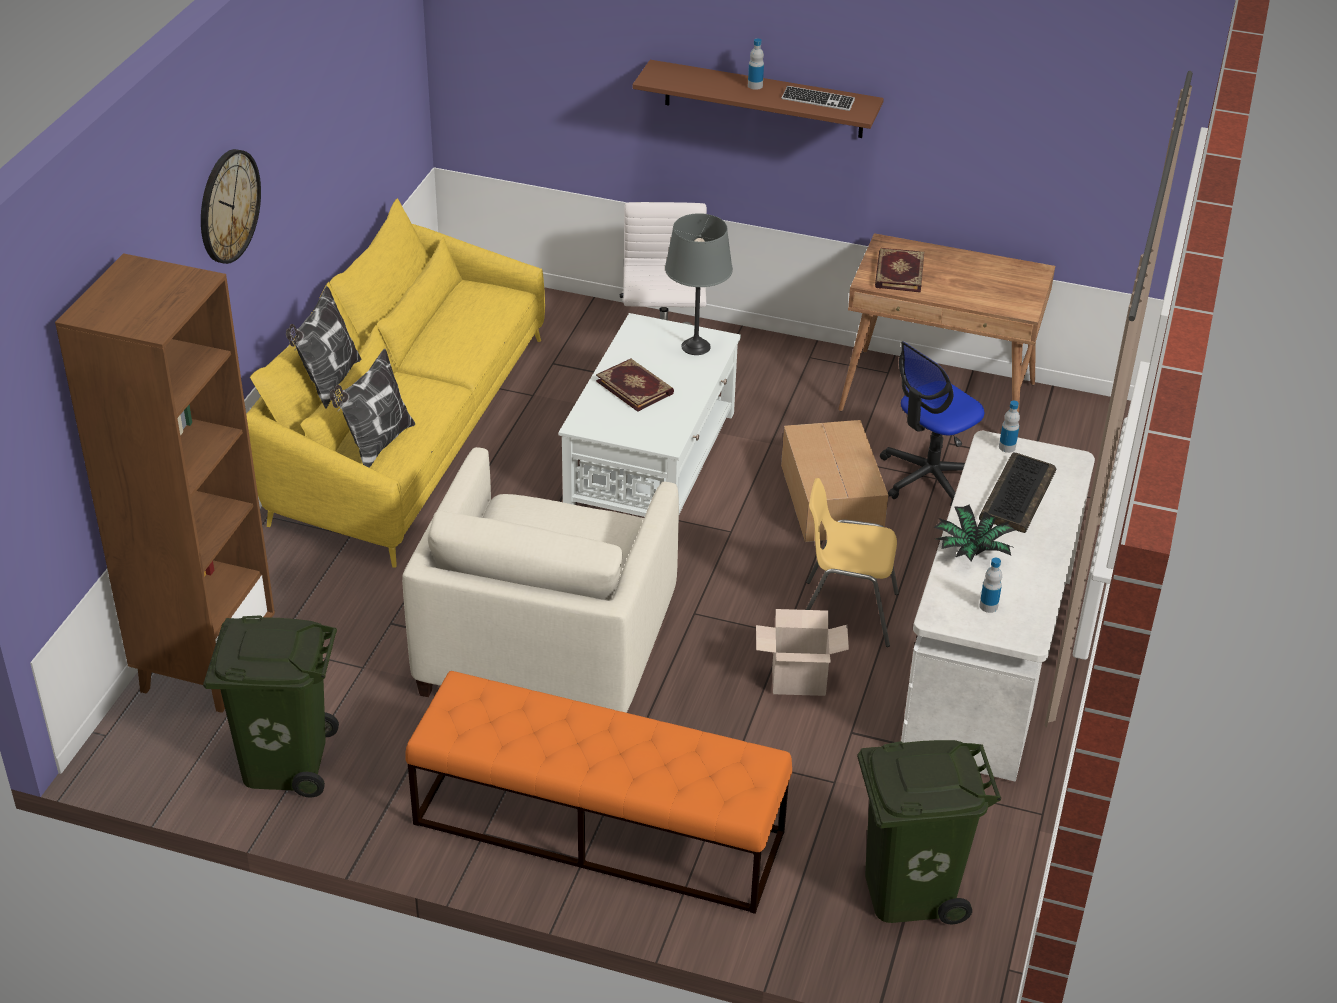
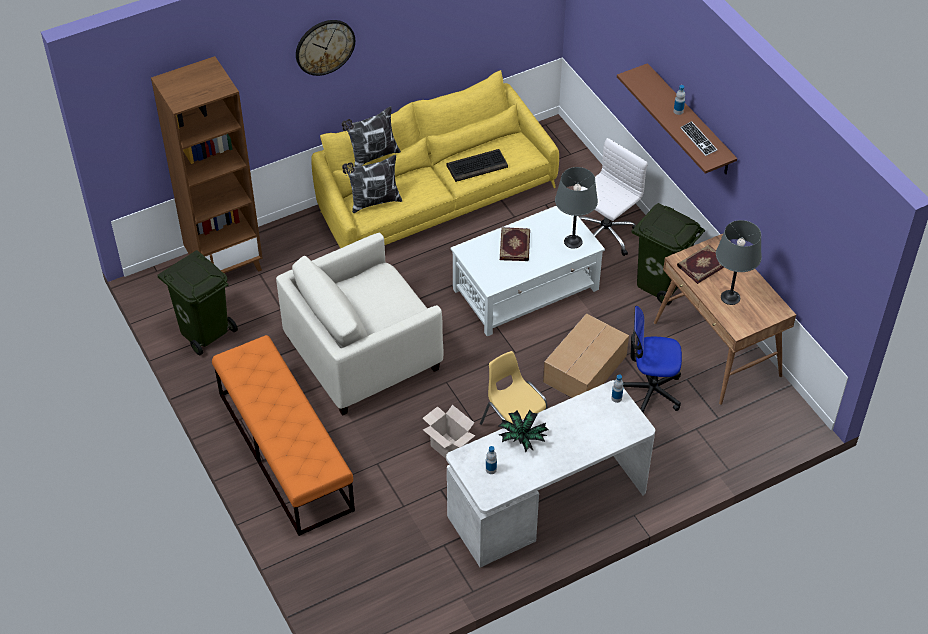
camera: 45 degrees right, 10 degrees up
(909, 889) = (371, 576): green trash can -> green trash can (660, 282)
(972, 286) = (730, 297): none -> grey table lamp
(1017, 494) = (585, 425): keyboard -> keyboard (477, 166)

